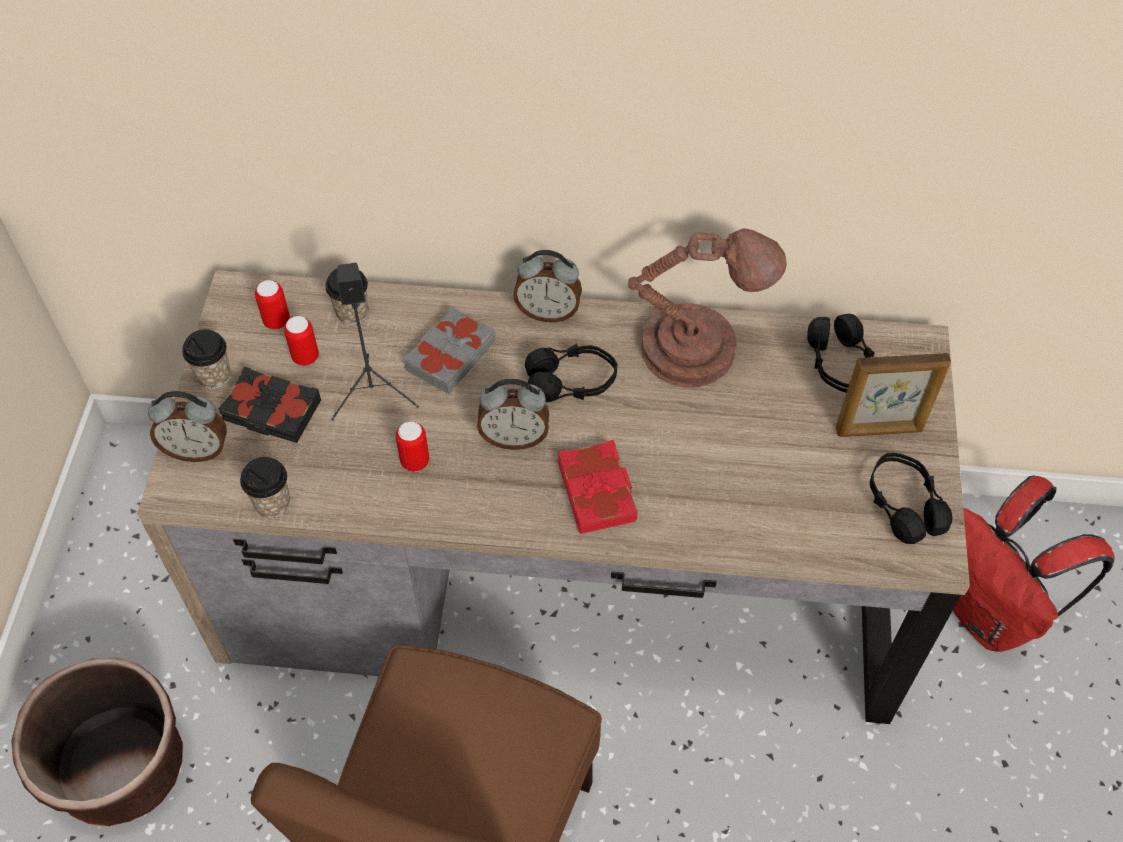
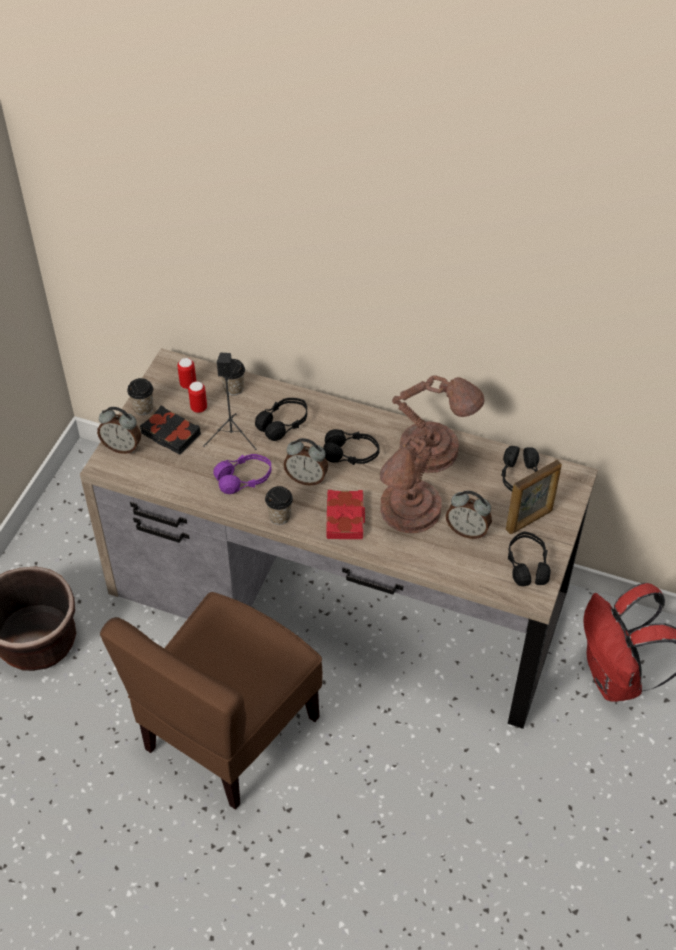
camera: 15 degrees right, 5 degrees down
(272, 503) = (156, 484): cup -> cup (279, 516)
(415, 461) = (244, 479): can -> purple headphones
(449, 355) = (283, 424): grey book -> black headphones
(548, 312) = (351, 411): alarm clock -> alarm clock (467, 530)
(692, 460) = (408, 513): none -> brown table lamp
(879, 430) = (529, 520): picture frame -> picture frame turned 45 degrees counterclockwise

